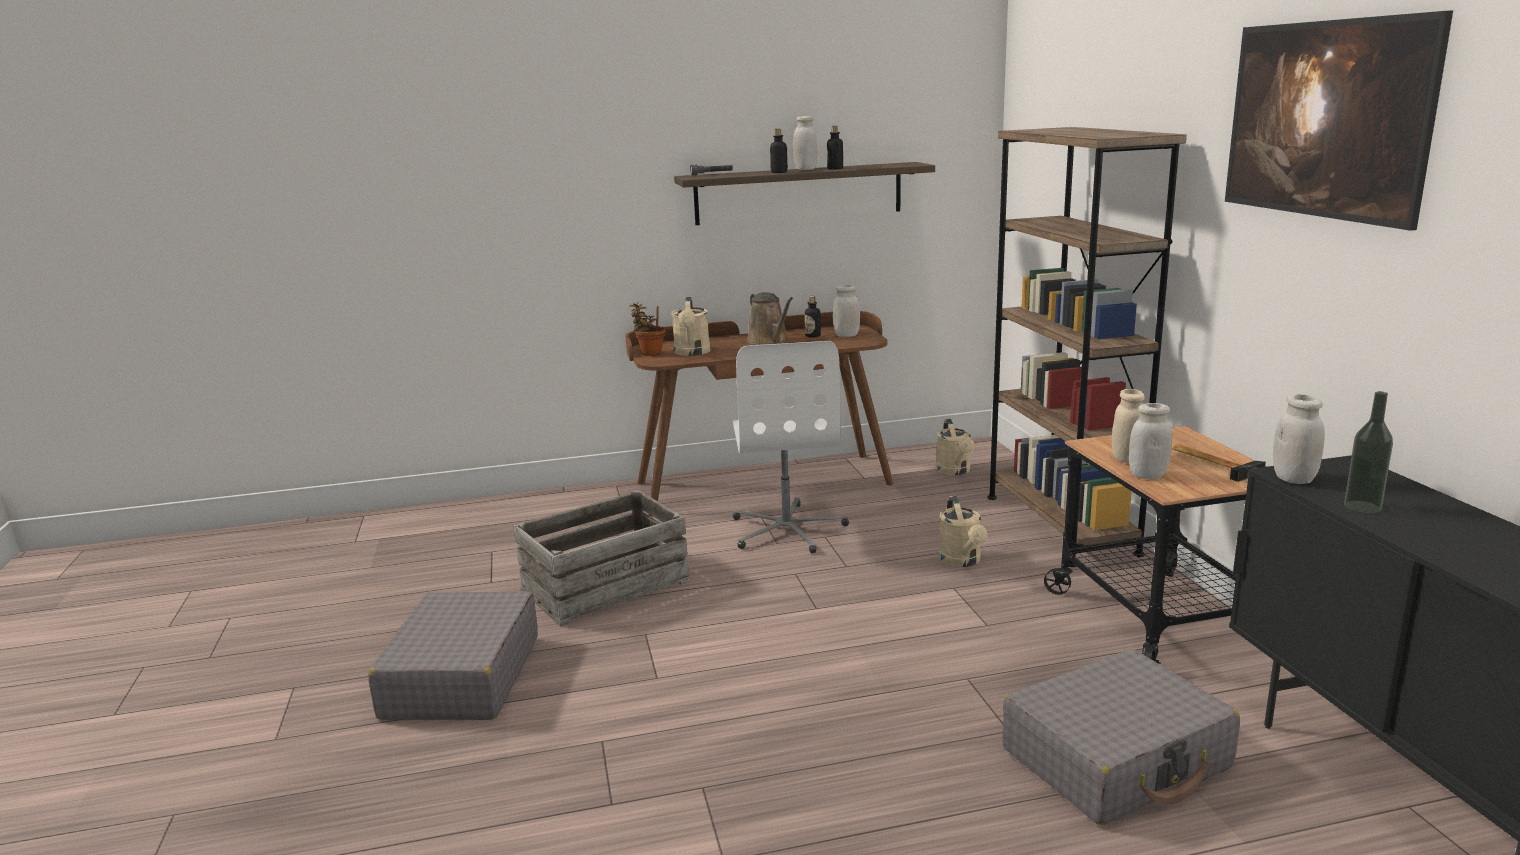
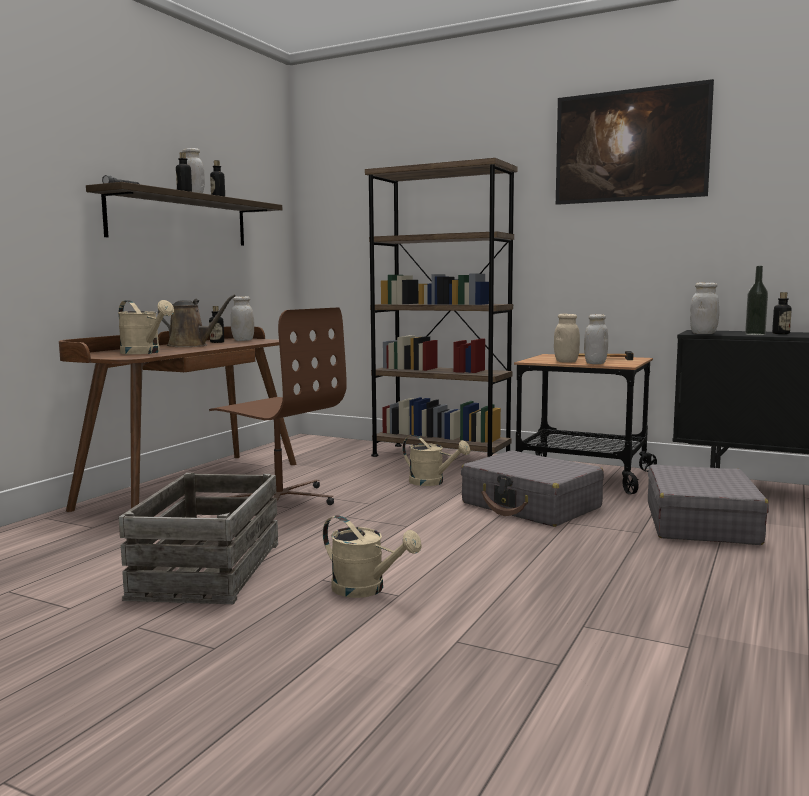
camera: 50 degrees left, 10 degrees down
(461, 677) = (221, 671): grey suitcase -> grey suitcase (531, 506)
(649, 353) = (100, 356): potted plant -> none
(787, 529) = (279, 500): white office chair -> brown office chair
(955, 471) = (320, 450): beige watering can -> beige watering can (366, 589)
(1424, 518) = (780, 333): none -> bottle

